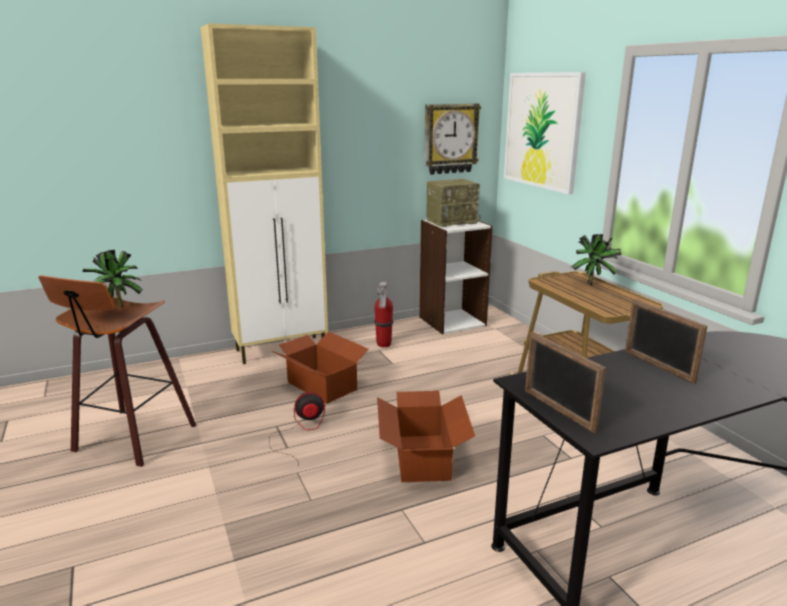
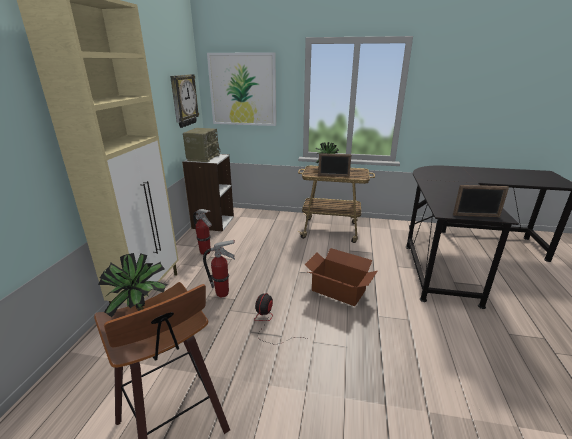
camera: 55 degrees left, 5 degrees up
(322, 385) = (223, 293): cardboard box -> fire extinguisher
(658, 366) = (442, 188): picture frame -> picture frame (333, 176)

